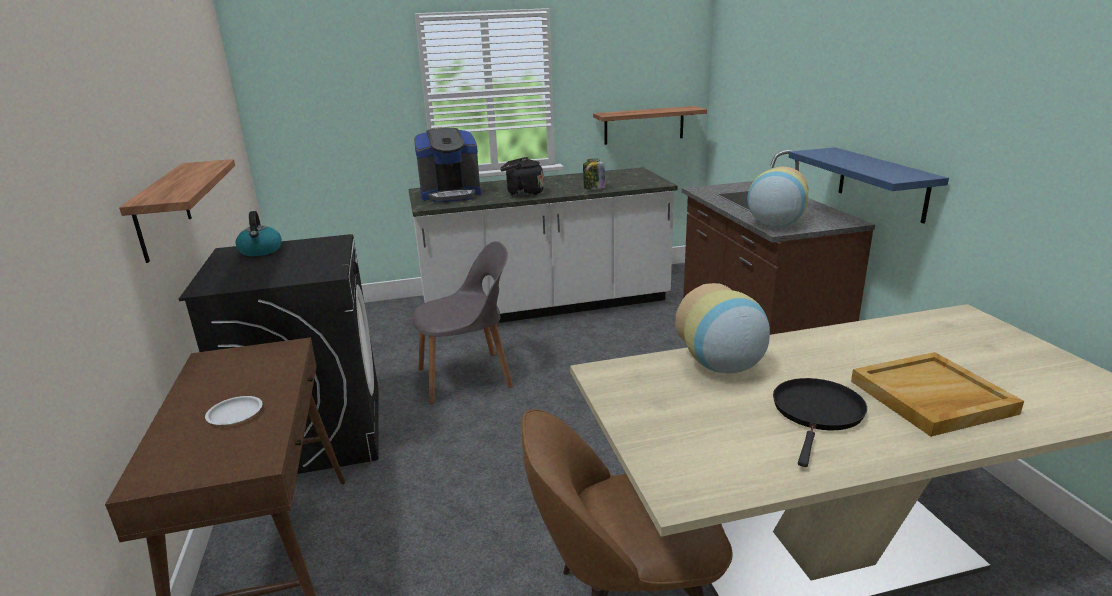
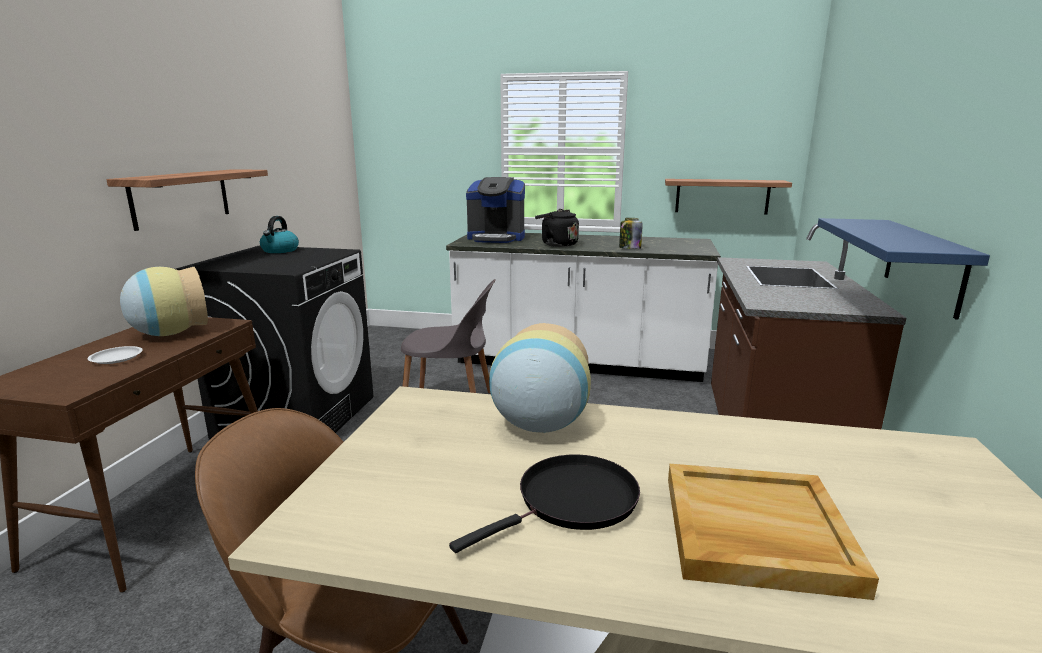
camera: 25 degrees right, 5 degrees down
(774, 225) = (768, 299): vase -> vase (169, 333)

